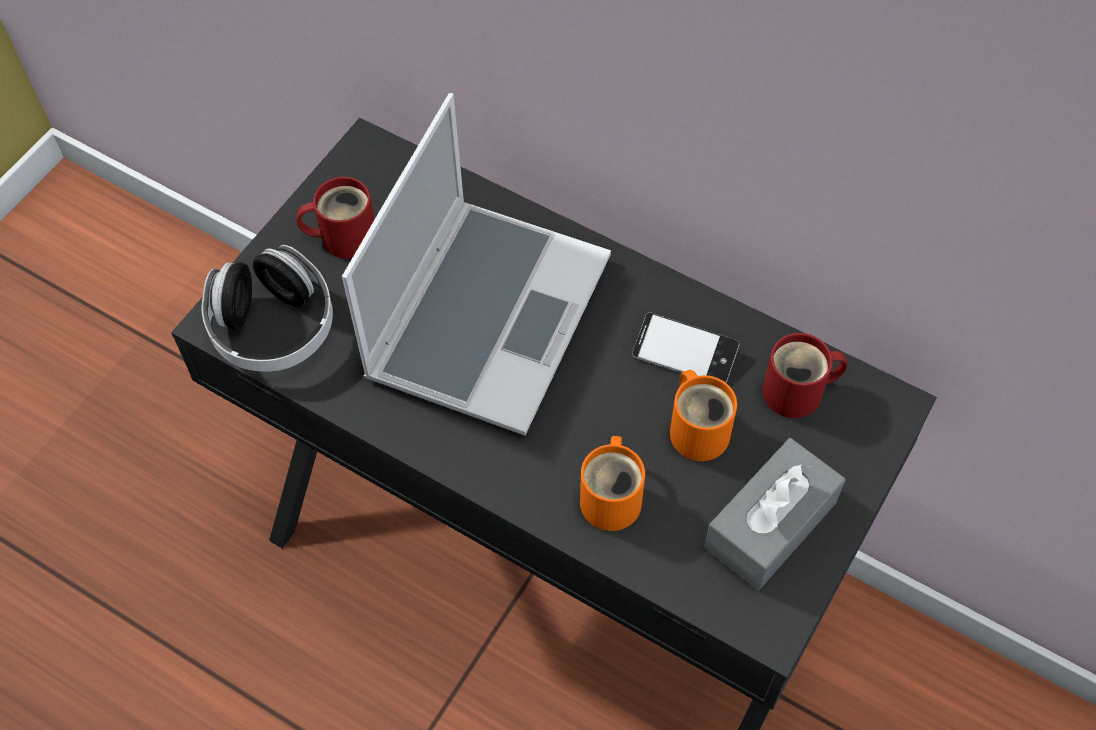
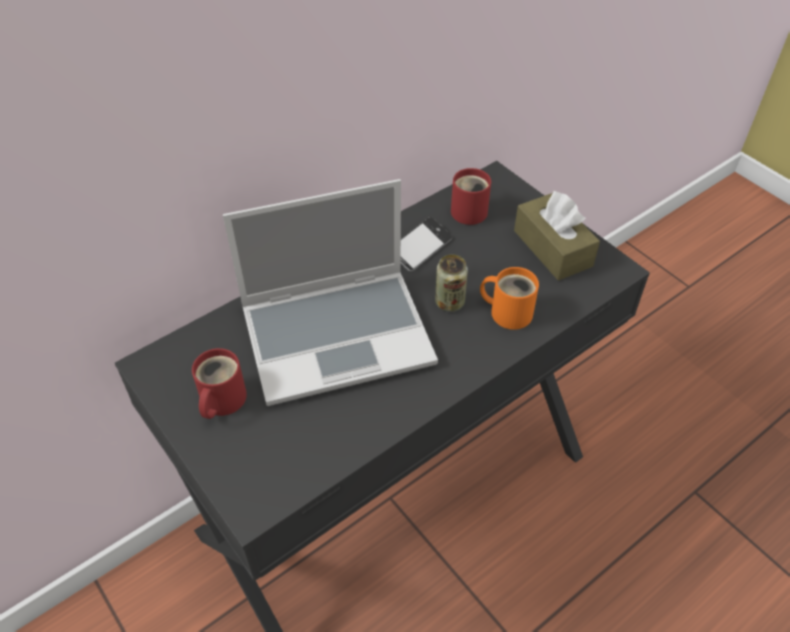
camera: 70 degrees left, 10 degrees down
(273, 328) = (280, 468): headphones -> none
(487, 314) = (339, 335): laptop -> laptop turned 120 degrees clockwise
(598, 420) = (449, 302): none -> can
(699, 428) = (476, 258): orange mug -> none
(770, 525) = (552, 248): grey tissue box -> brown tissue box

